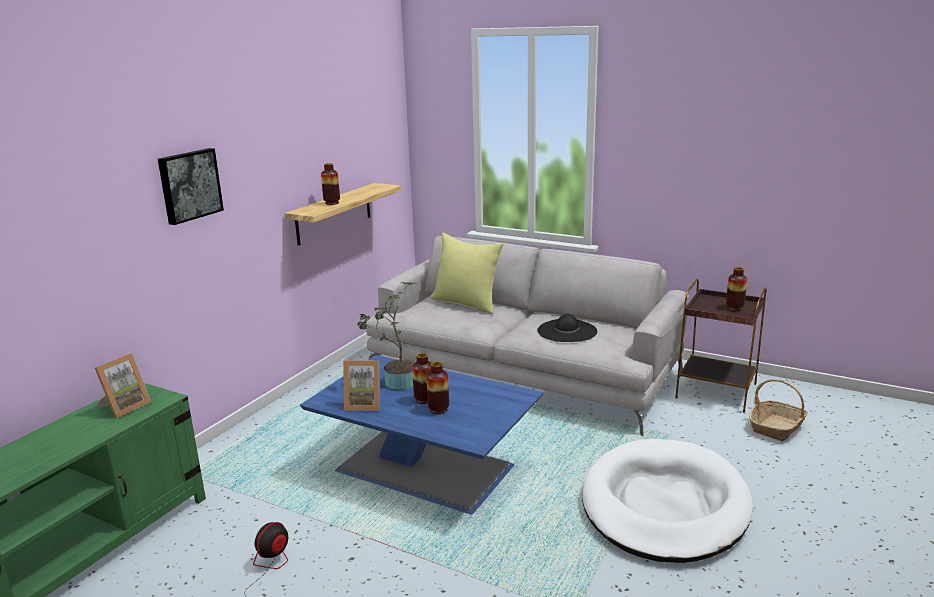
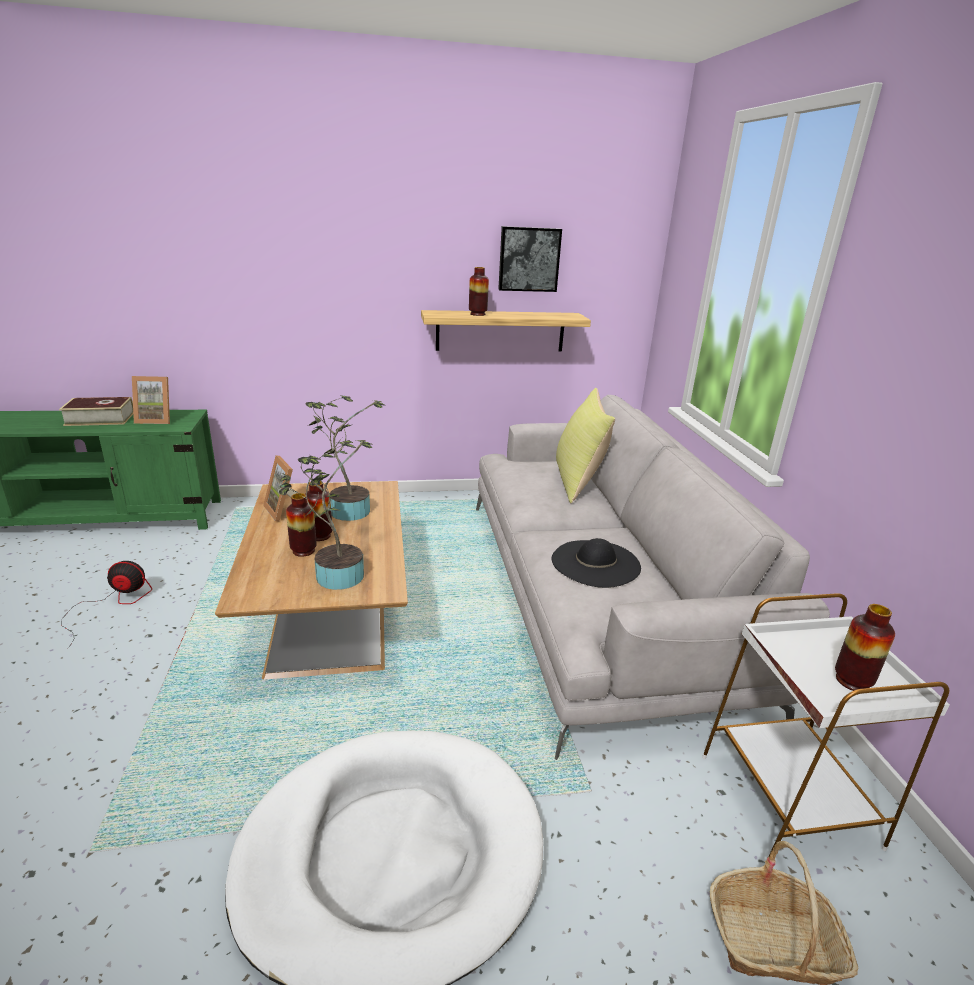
camera: 50 degrees right, 5 degrees up
(63, 435) = (100, 419): none -> book
(189, 185) = (294, 249): picture -> picture (529, 259)
(427, 469) = (331, 615): blue coffee table -> brown coffee table
(486, 406) = (334, 576): none -> potted plant
(717, 391) = (787, 801): brown side table -> white side table

